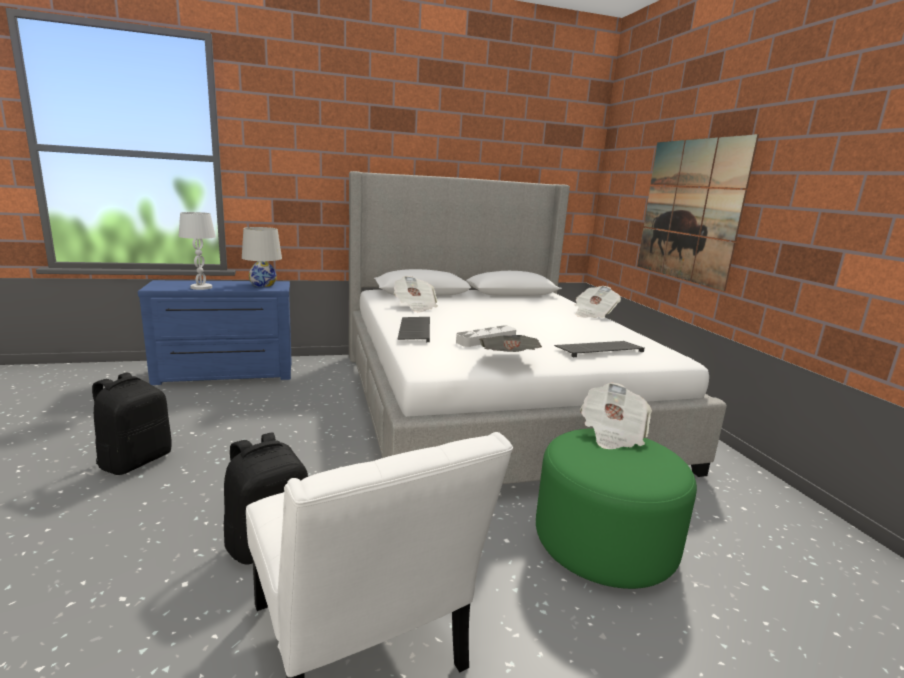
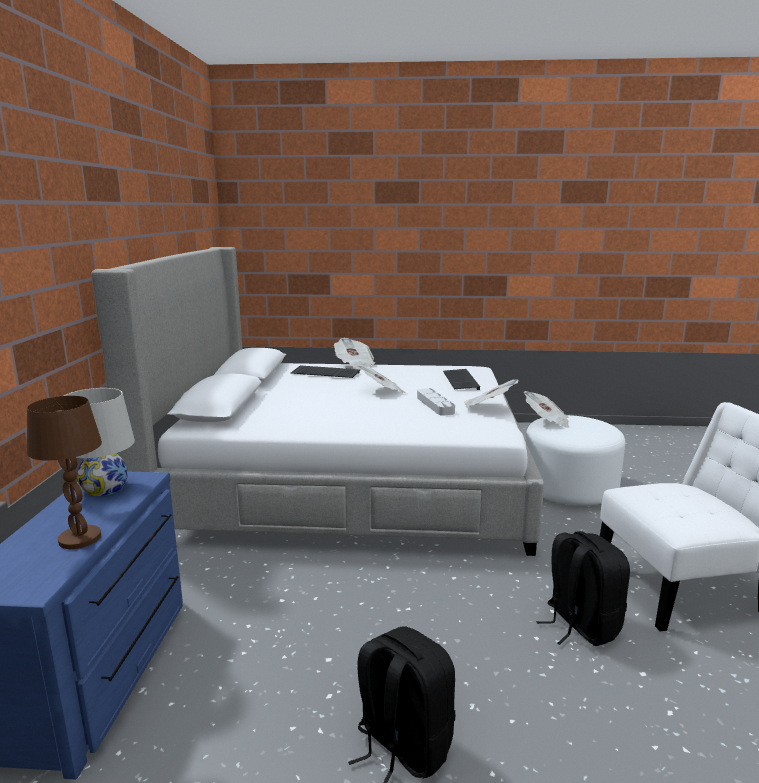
camera: 70 degrees left, 0 degrees up
(201, 287) = (79, 538): white table lamp -> brown table lamp
(414, 330) = (389, 426): keyboard -> keyboard (324, 374)
(415, 306) = (288, 417): newspaper -> newspaper (382, 392)
(604, 543) = (569, 488): green ottoman -> white ottoman
(690, 210) = (371, 259): picture -> none

